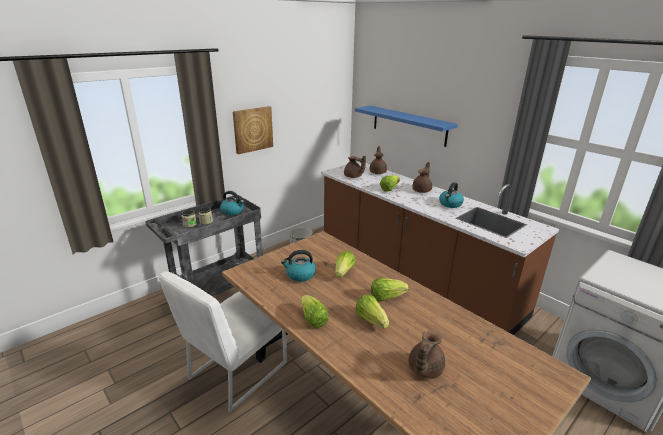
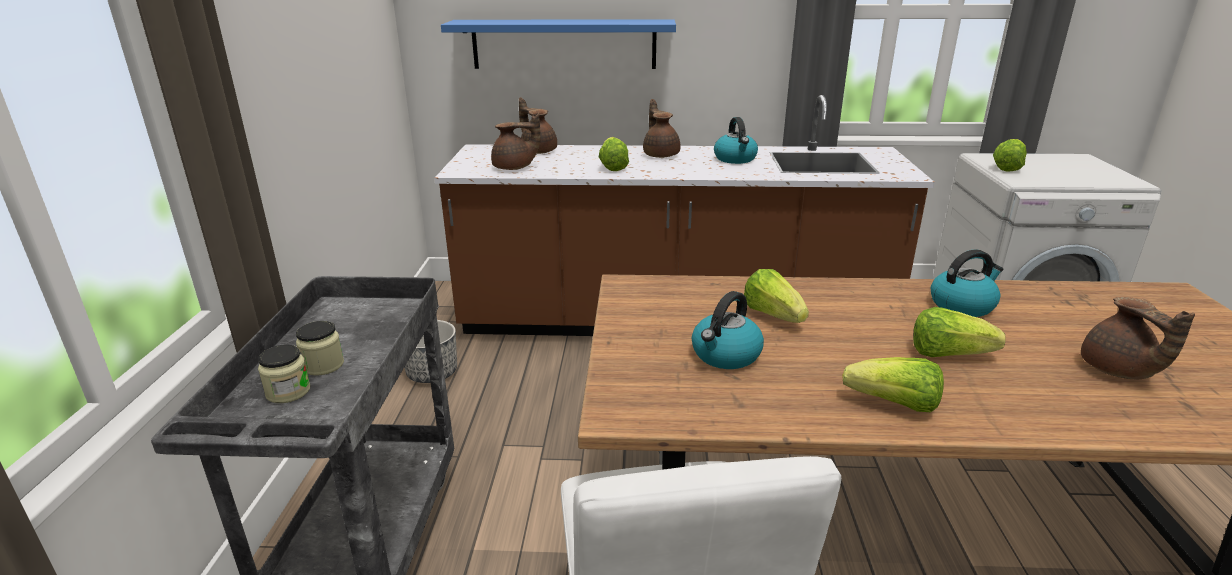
camera: 45 degrees left, 0 degrees up
(233, 211) = (349, 317): kettle -> kettle (962, 305)
(252, 129) = (275, 93): picture -> none
(386, 297) = (892, 315): lettuce -> lettuce (1008, 167)

